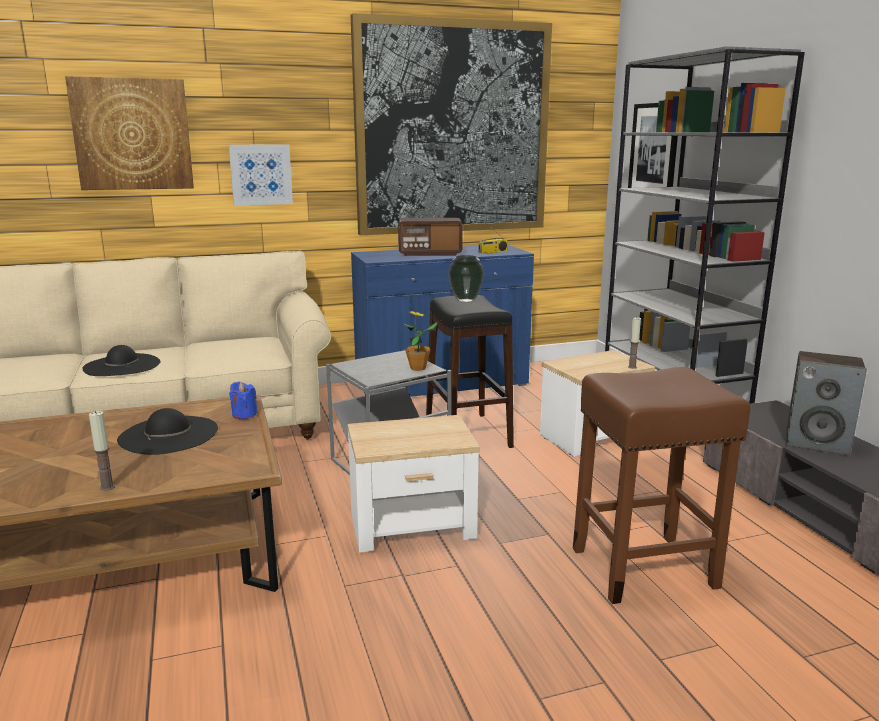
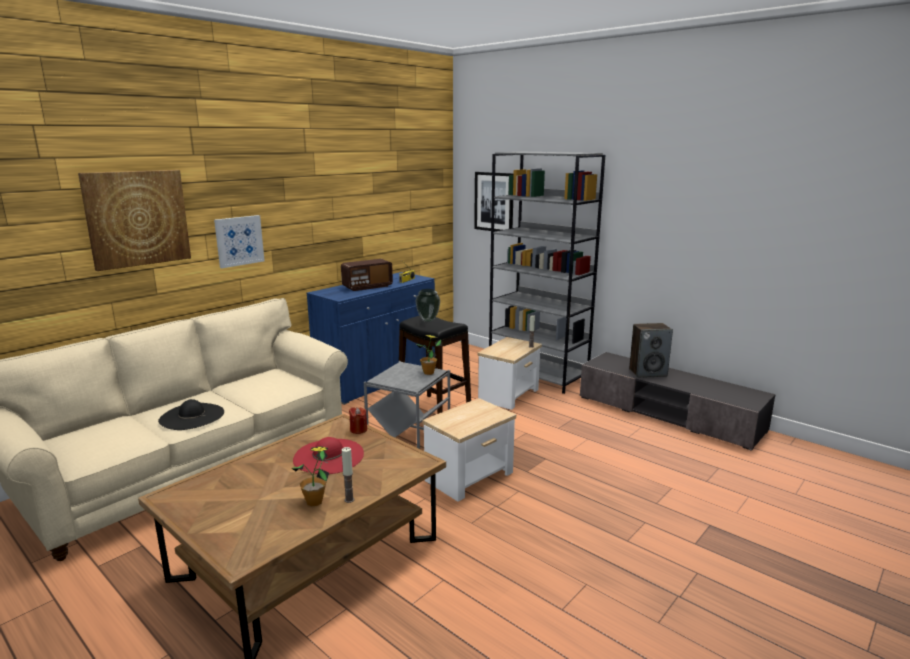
camera: 30 degrees left, 0 degrees up
(73, 478) = (314, 502): none -> potted plant
(168, 434) = (328, 456): black hat -> red hat
(244, 414) = (358, 430): blue candle -> red candle
(452, 129) = (364, 194): picture -> none
(645, 567) = (607, 461): brown stool -> none

